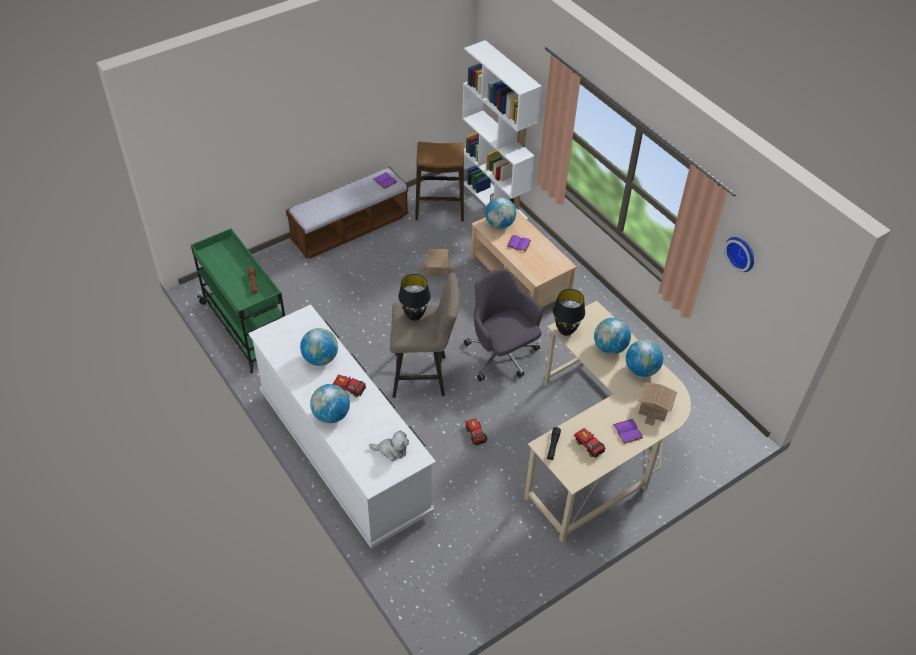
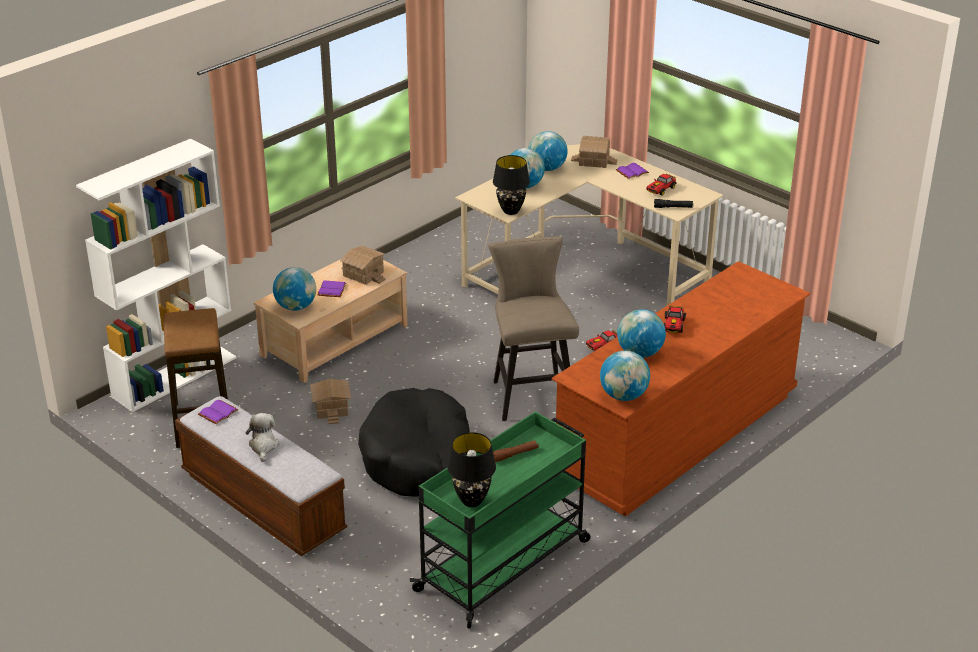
camera: 100 degrees left, 15 degrees down
(331, 415) = (719, 331): globe -> globe (623, 396)
(344, 452) = (676, 435): white dresser -> brown dresser
(368, 303) = (418, 458): none -> black dog bed
(391, 450) = (742, 287): plush toy -> plush toy (263, 446)
(415, 316) = (528, 309): black table lamp -> black table lamp (472, 500)
(502, 356) = (476, 340): grey office chair -> none
(537, 262) = (363, 274): none -> toy house
(741, 253) = (456, 38): wall clock -> none

